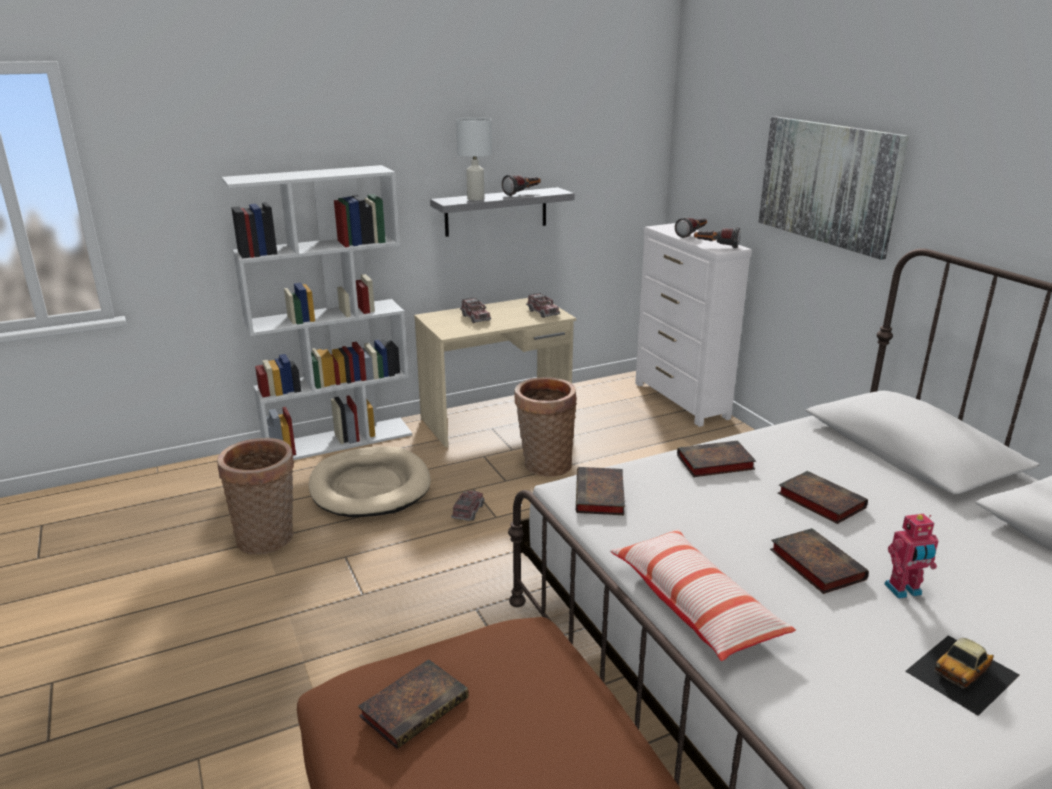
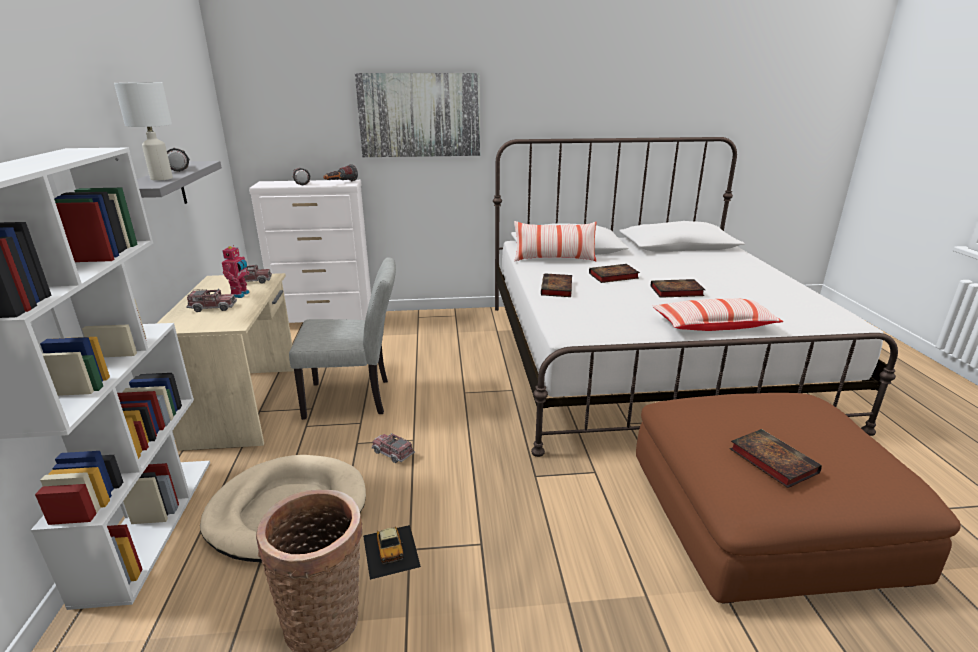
camera: 70 degrees left, 0 degrees up
(544, 465) = (355, 398): basket -> grey chair
(600, 496) = (582, 326): book -> none
(835, 445) = (554, 259): none -> pillow
(904, 591) = (701, 281): toy robot -> toy robot (240, 295)
(963, 673) = (763, 287): toy car -> toy car (391, 550)

